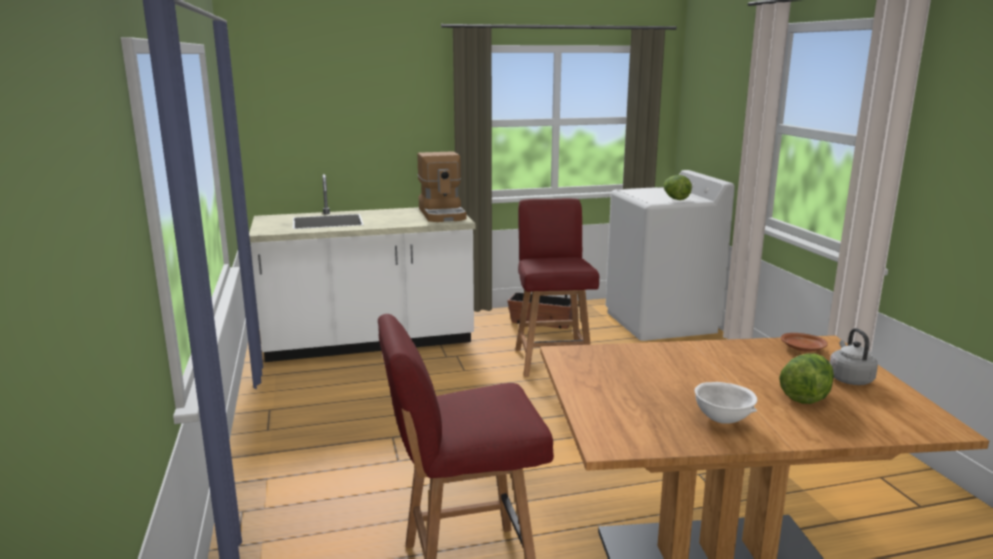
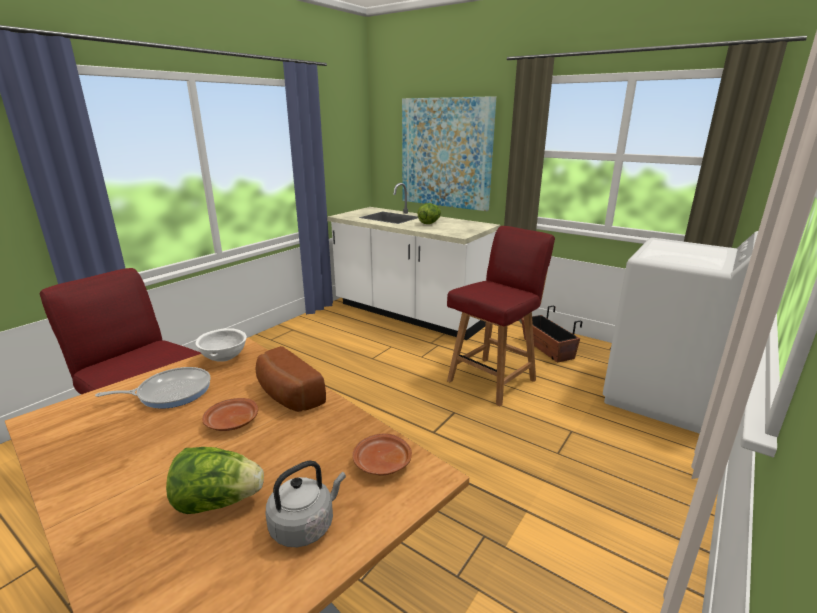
camera: 50 degrees right, 5 degrees up
(360, 132) = (446, 153): none -> picture
(443, 214) = (467, 228): coffee machine -> none
(621, 389) = (170, 392): none -> frying pan
(675, 199) = (685, 259): lettuce -> lettuce (429, 223)
(681, 354) = (286, 395): none -> bread
(703, 377) = (232, 422): none -> brown plate
(722, 419) = (118, 462): white bowl -> white bowl (225, 358)

